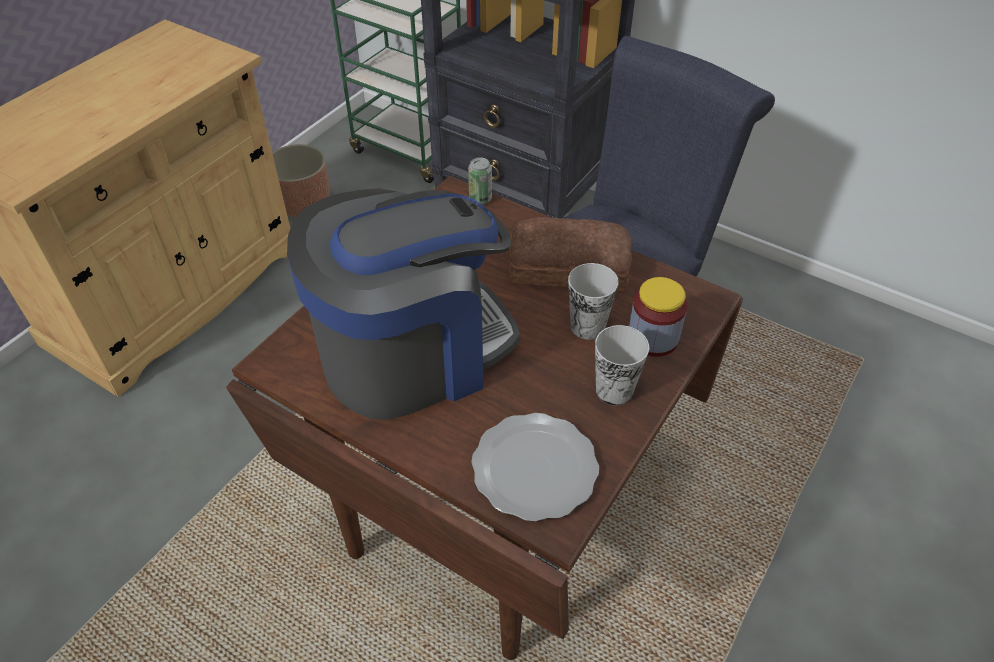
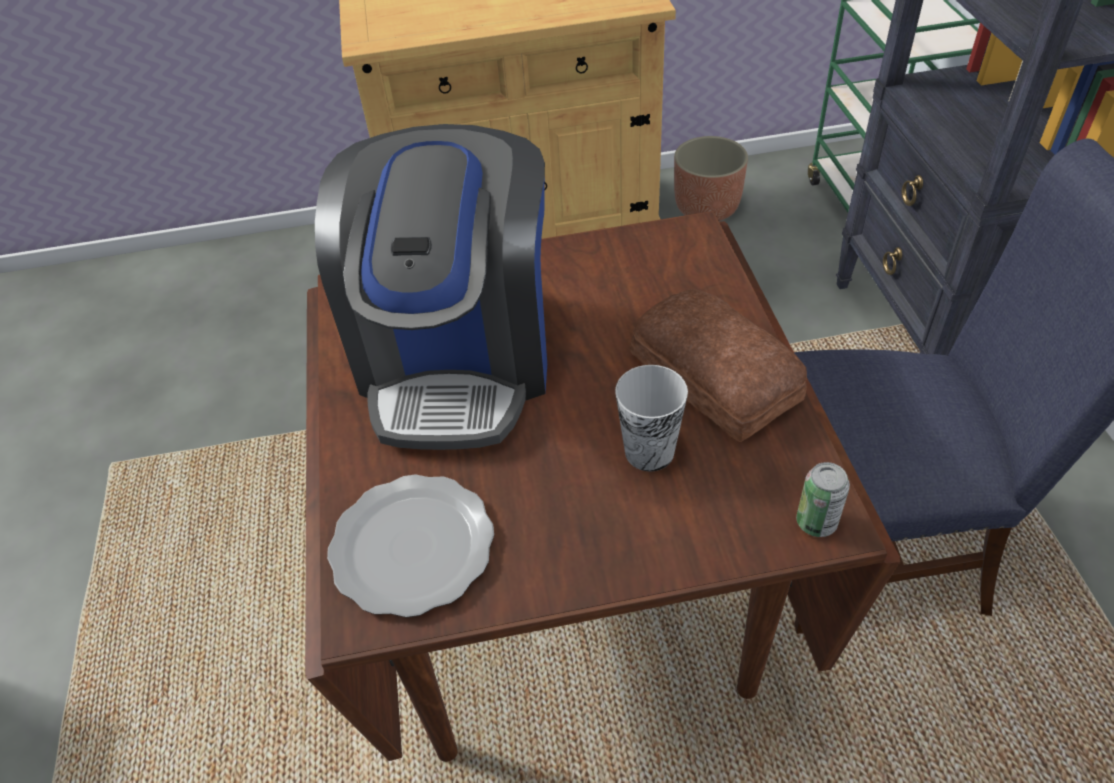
camera: 50 degrees right, 0 degrees up
(413, 352) = (458, 358): coffee machine -> coffee machine turned 75 degrees clockwise
(480, 199) = (713, 251): can -> can (816, 522)
(614, 390) = (587, 537): cup -> none
(653, 338) = (704, 516): jar -> none

